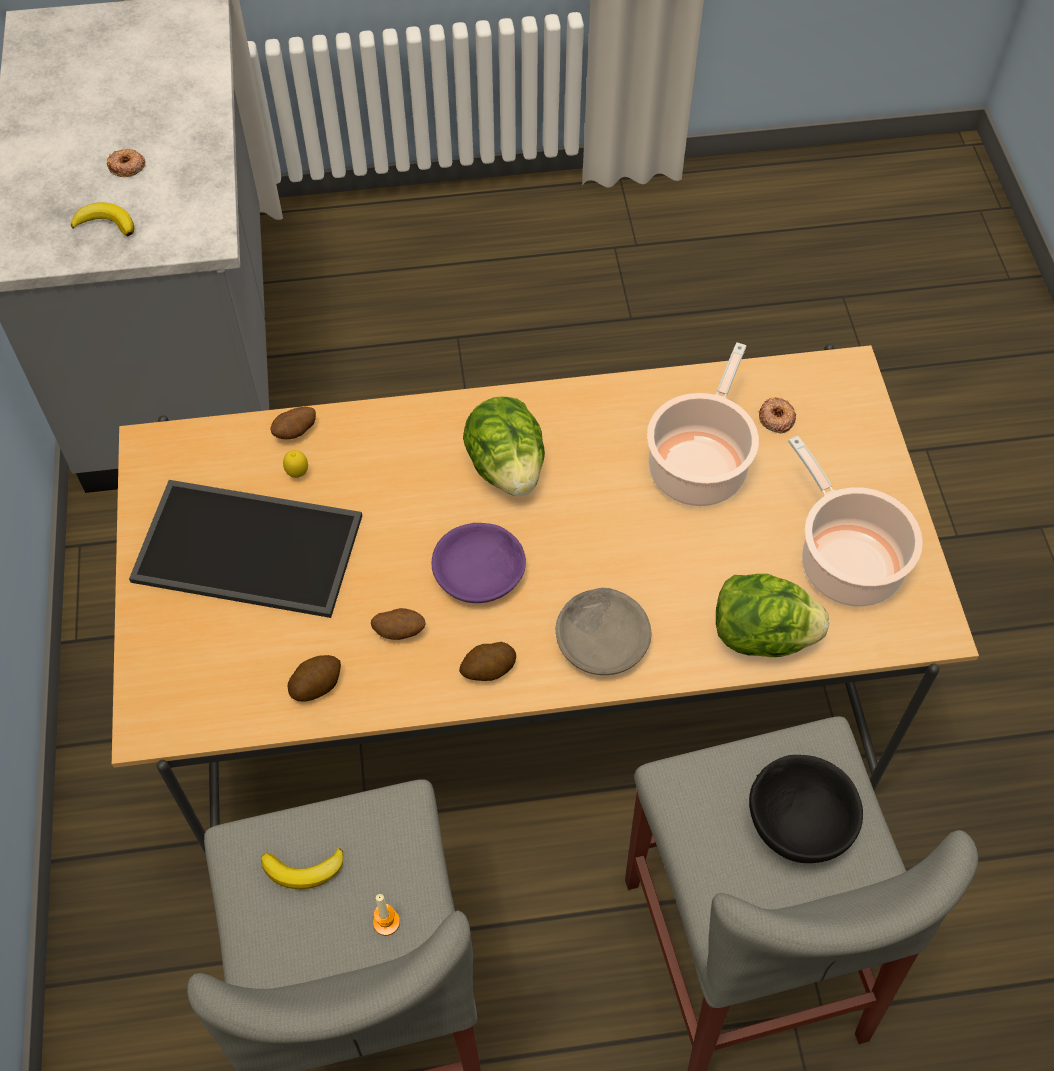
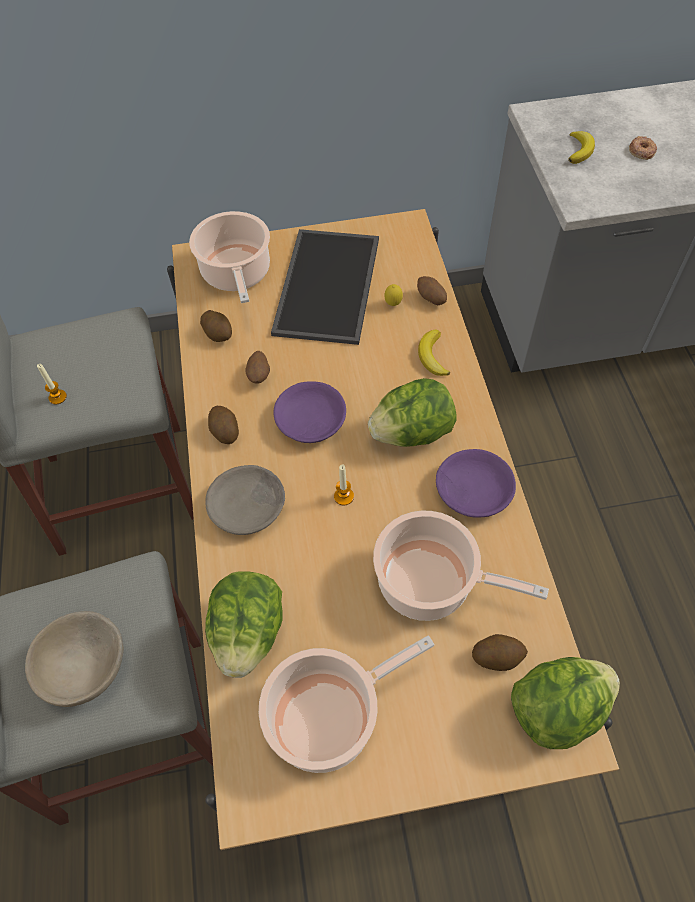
camera: 90 degrees right, 0 degrees up
(200, 665) = (237, 274): none -> cooking pot
(304, 870) = (100, 352): banana -> banana (432, 356)
(588, 418) = (472, 490): none -> purple bowl
(591, 540) = (344, 496): none -> candle
(776, 418) = (497, 657): donut -> potato
(799, 823) = (86, 669): black bowl -> beige bowl
(823, 380) = (556, 709): none -> lettuce

